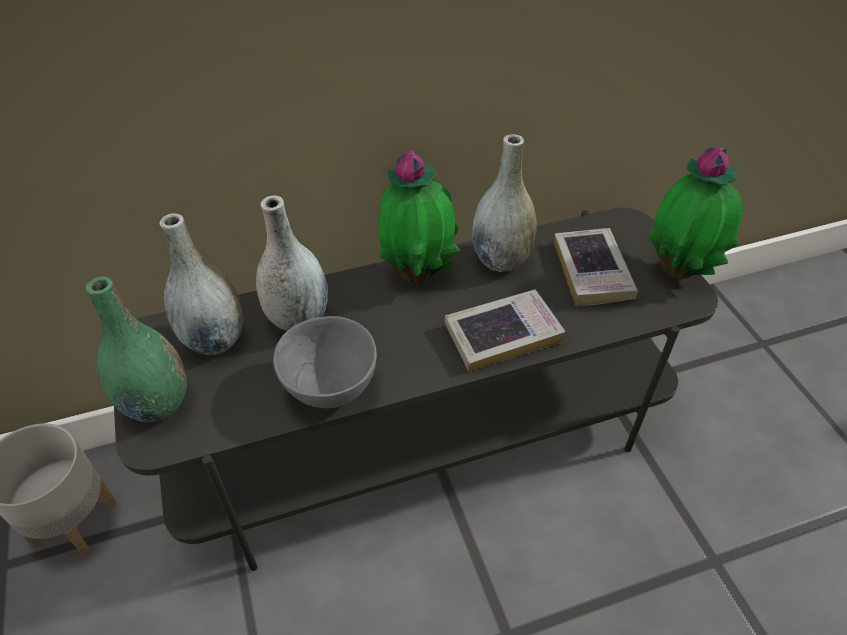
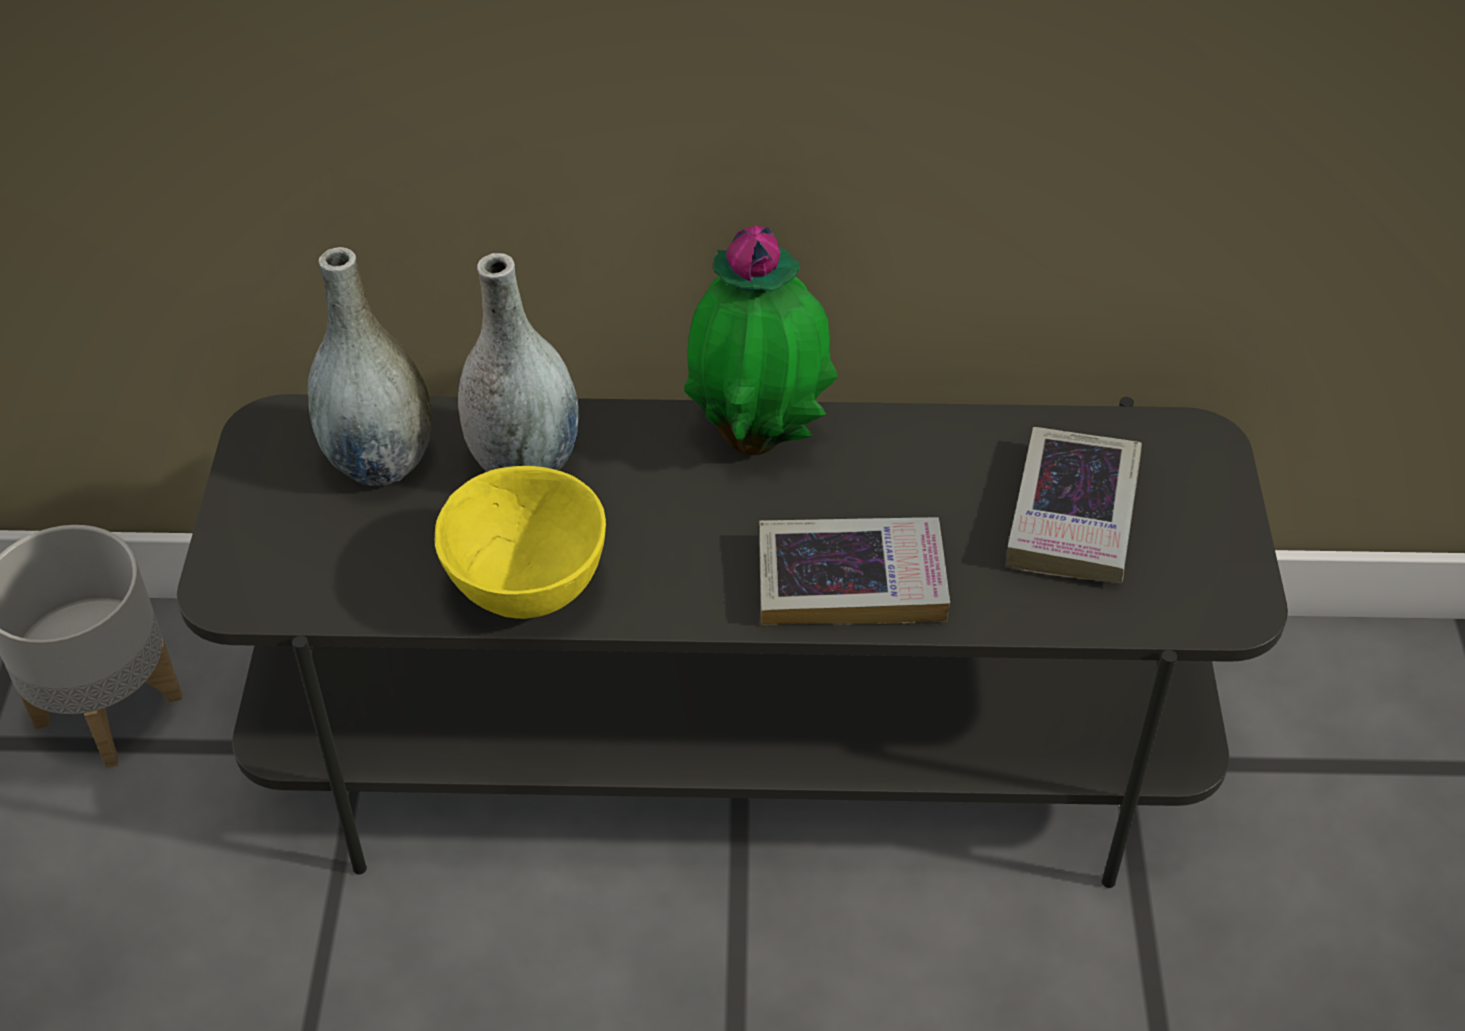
camera: 20 degrees right, 0 degrees up
(157, 404) = (258, 538): green vase -> none
(330, 389) = (526, 589): grey bowl -> yellow bowl
(500, 260) = (918, 450): grey vase -> none
(679, 270) = (1241, 556): potted plant -> none

